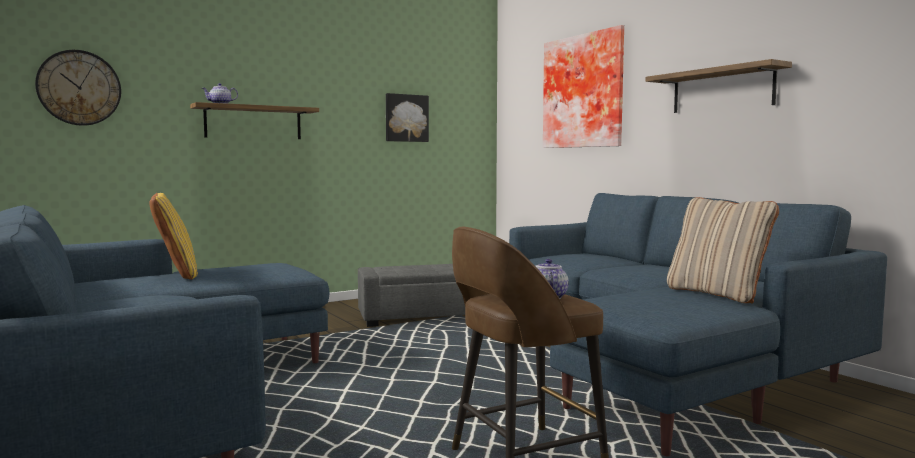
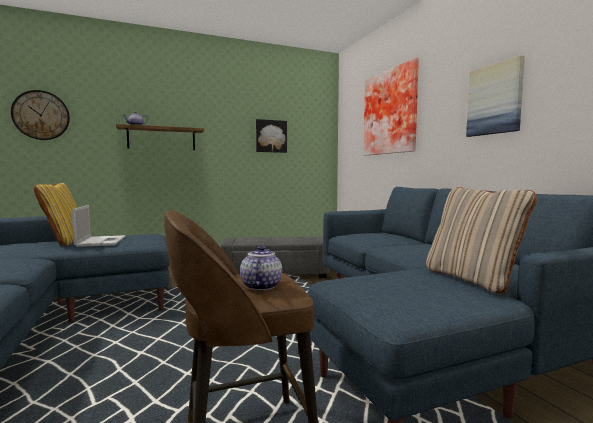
camera: 10 degrees right, 0 degrees up
(229, 273) = (101, 241): none -> laptop
(722, 90) = (494, 99): shelf -> picture

